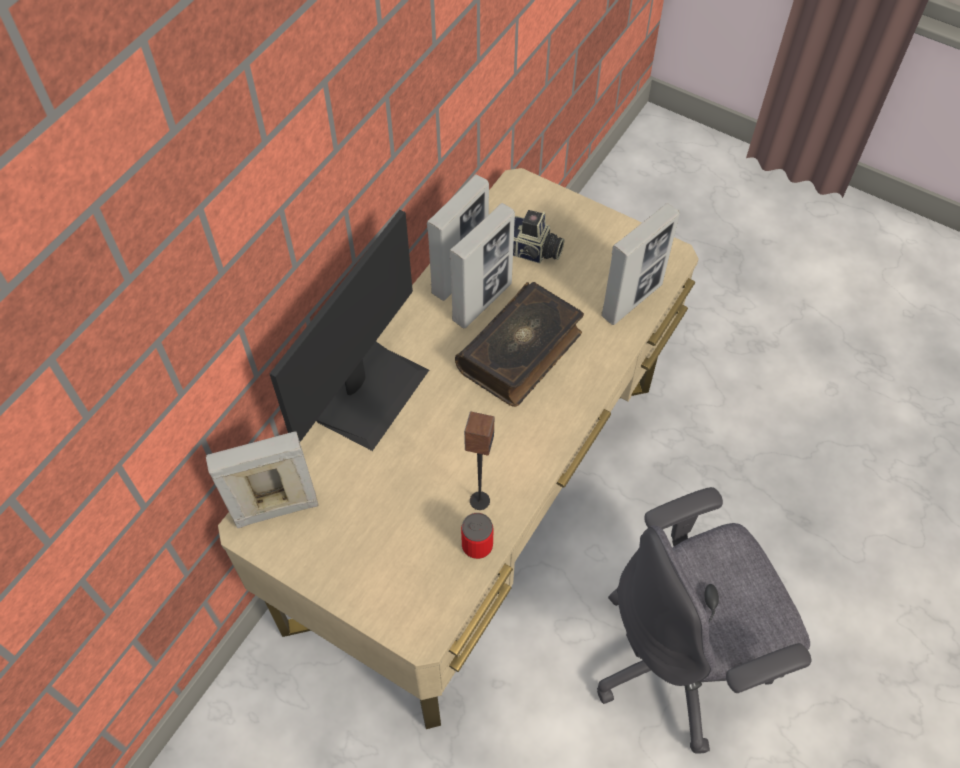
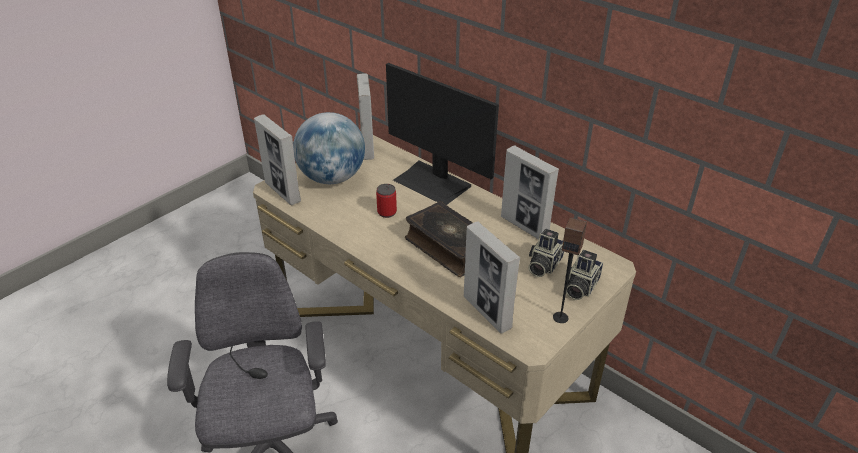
camera: 100 degrees right, 20 degrees down
(379, 542) = (332, 178): none -> globe
(477, 545) = (313, 212): can -> can (387, 212)
(479, 500) = (342, 215): speaker -> speaker (560, 317)
(482, 302) = (497, 234): picture frame -> picture frame (283, 192)
(563, 217) = (580, 286): none -> camera

